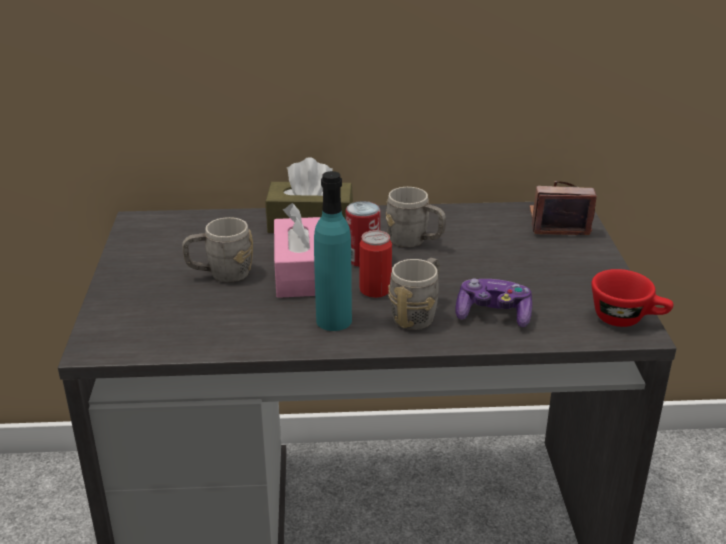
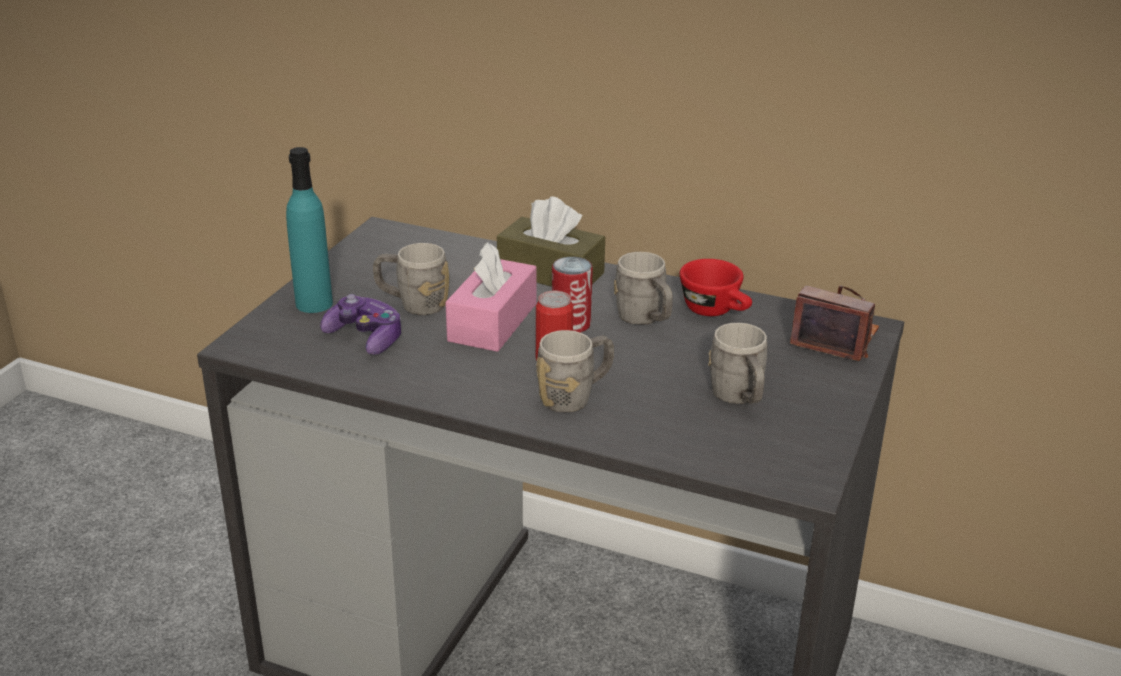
camera: 25 degrees right, 0 degrees up
(334, 321) = (482, 379): turquoise bottle -> turquoise bottle (314, 303)
(493, 314) = (656, 419): game controller -> game controller (365, 337)
(535, 283) = (739, 398): none -> grey mug
(627, 319) = (808, 466): red cup -> red cup (716, 311)

